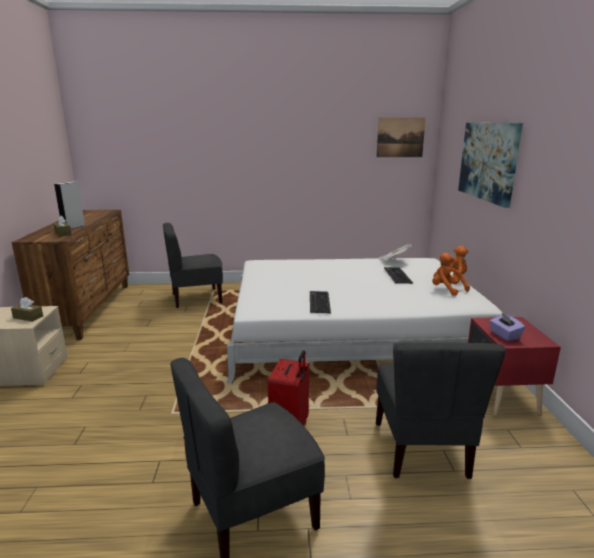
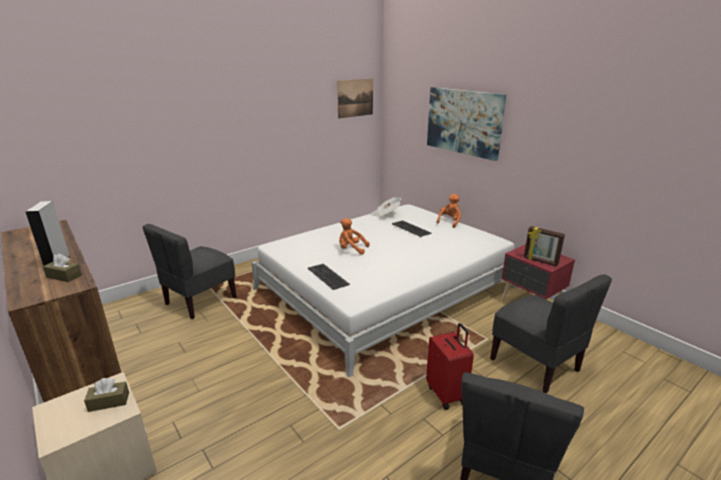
camera: 35 degrees left, 5 degrees up
(320, 302) = (392, 272): keyboard -> keyboard (328, 276)
(446, 289) = (460, 233): orange plush toy -> orange plush toy (351, 249)
(504, 335) = (540, 261): purple tissue box -> picture frame

